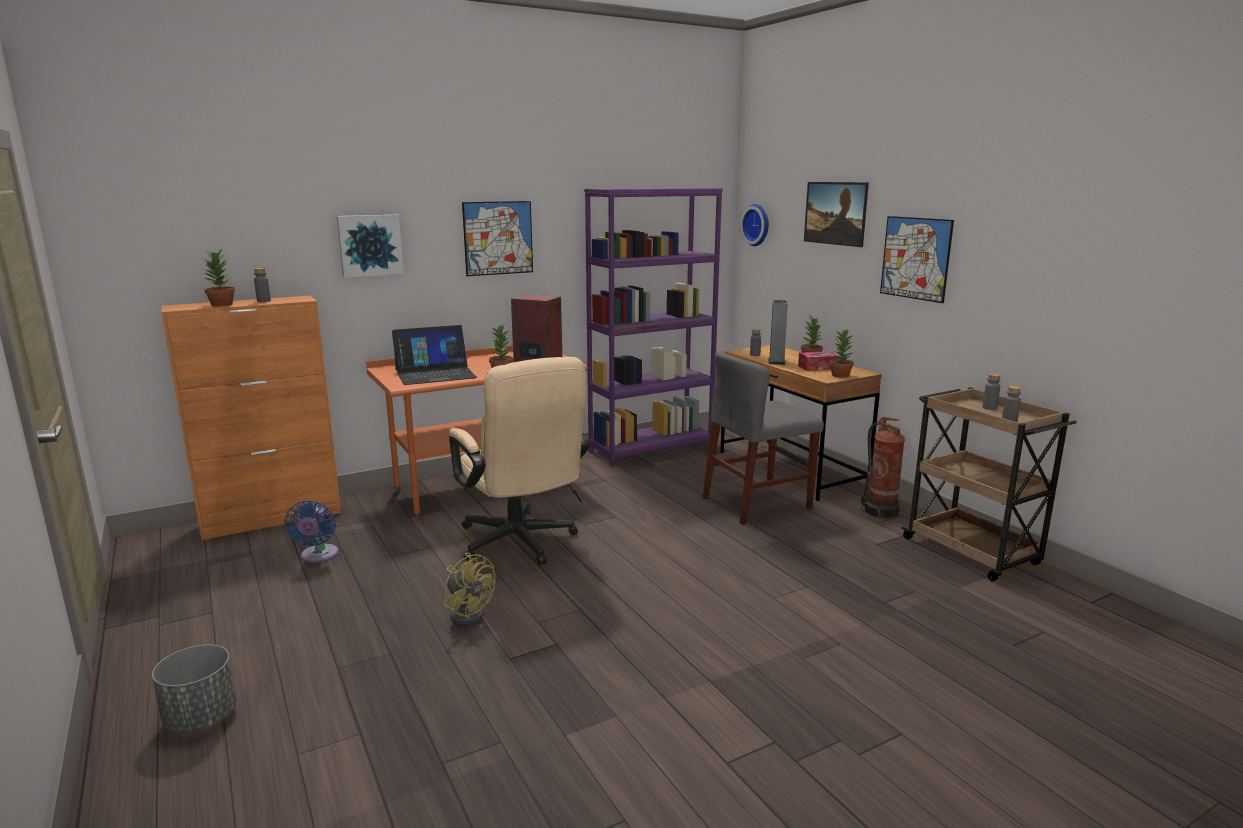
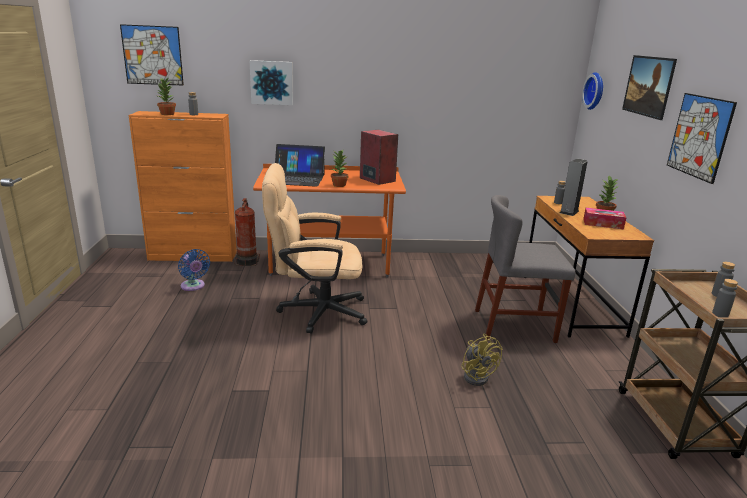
camera: 25 degrees right, 5 degrees up
(202, 718) = (47, 369): grey planter -> none
(318, 556) = (193, 286): blue fan -> blue fan turned 60 degrees counterclockwise
(468, 613) = (238, 350): yellow fan -> yellow fan (477, 376)
(498, 238) = (367, 84): picture -> picture (152, 55)
(521, 544) = (314, 311): beige office chair -> beige office chair turned 90 degrees clockwise
(651, 448) = (472, 262): purple bookcase -> none
(840, 375) = (610, 234): potted plant -> none
(880, 511) = (619, 361): fire extinguisher -> fire extinguisher (248, 261)

